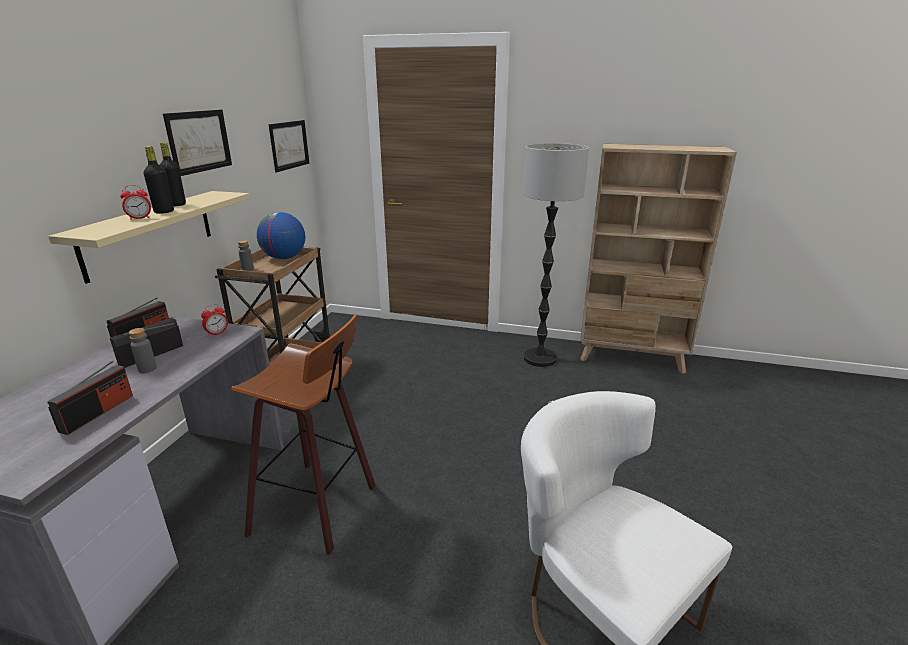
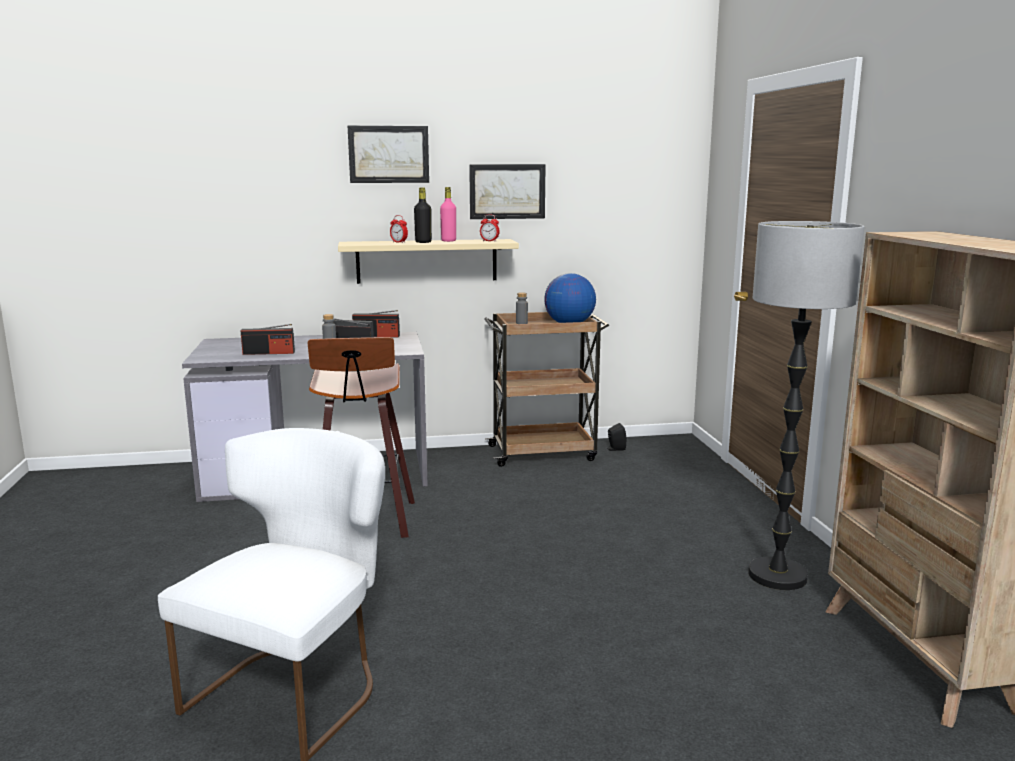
camera: 65 degrees right, 10 degrees down
(177, 205) = (448, 241): black bottle -> pink bottle
(217, 333) = (399, 347): alarm clock -> alarm clock (489, 241)
(289, 145) = (653, 209): picture -> picture (388, 154)

